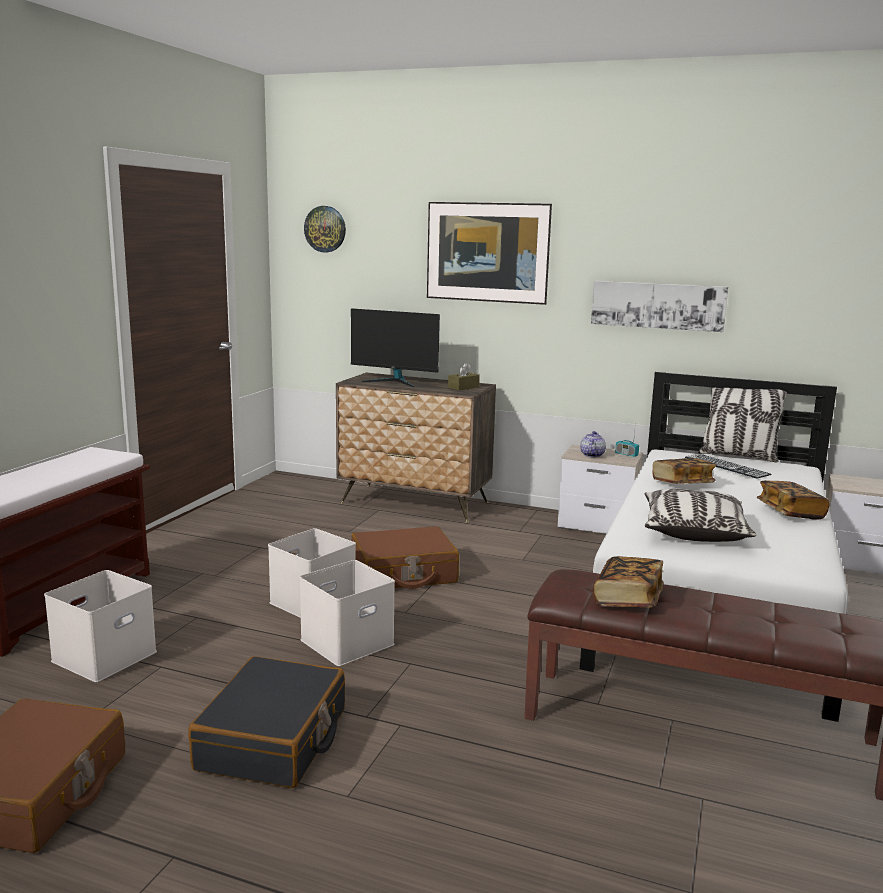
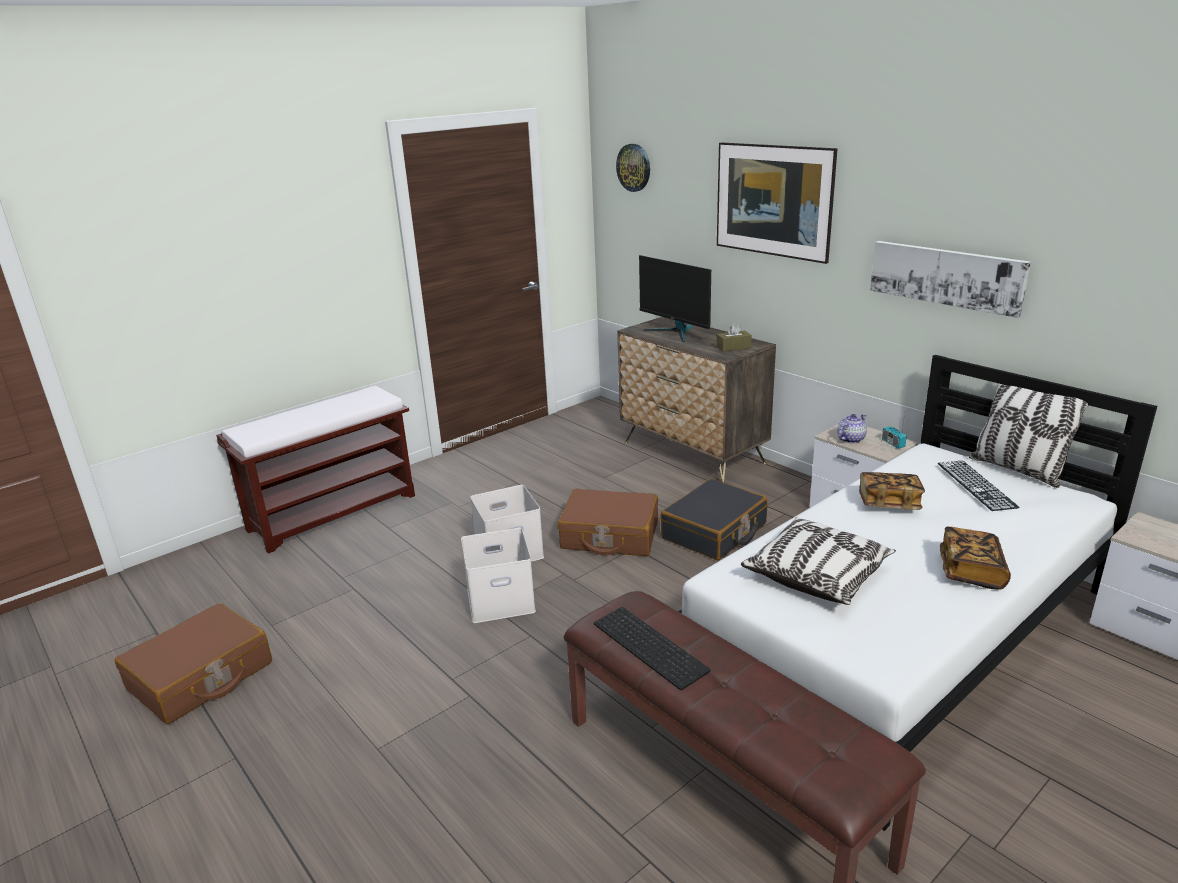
camera: 30 degrees right, 10 degrees up
(105, 655) = (327, 568): white storage box -> none
(273, 740) = (371, 680): black suitcase -> black suitcase (714, 532)
(627, 599) = (652, 646): book -> keyboard

